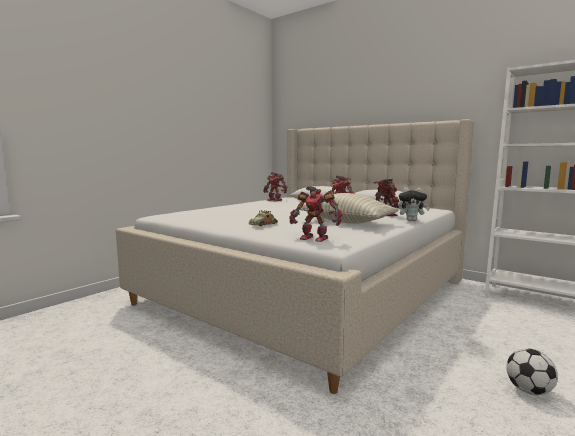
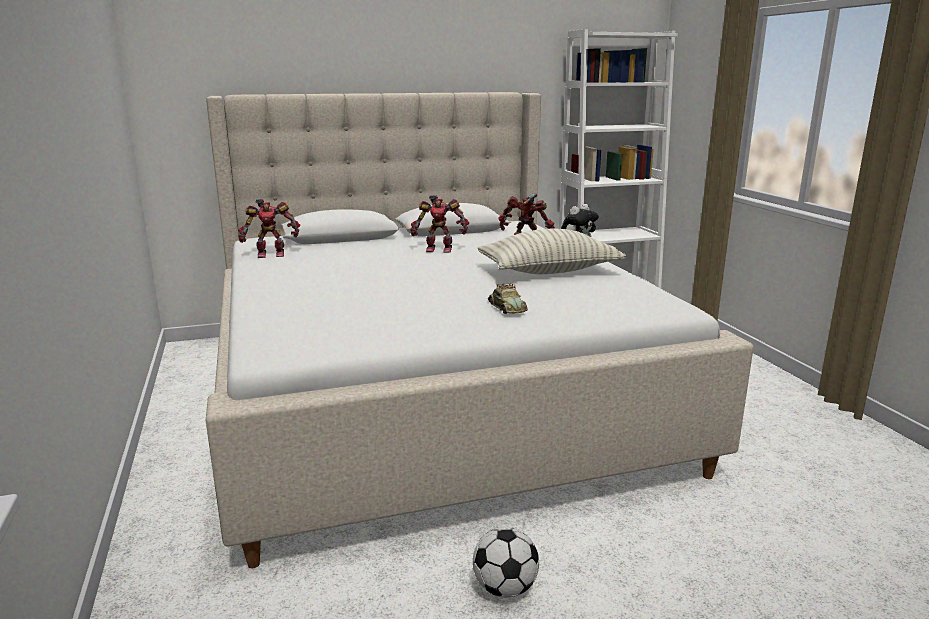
camera: 55 degrees left, 10 degrees up
(314, 238) = (634, 307): toy robot -> none
(529, 391) = (762, 391): football -> football (505, 588)

